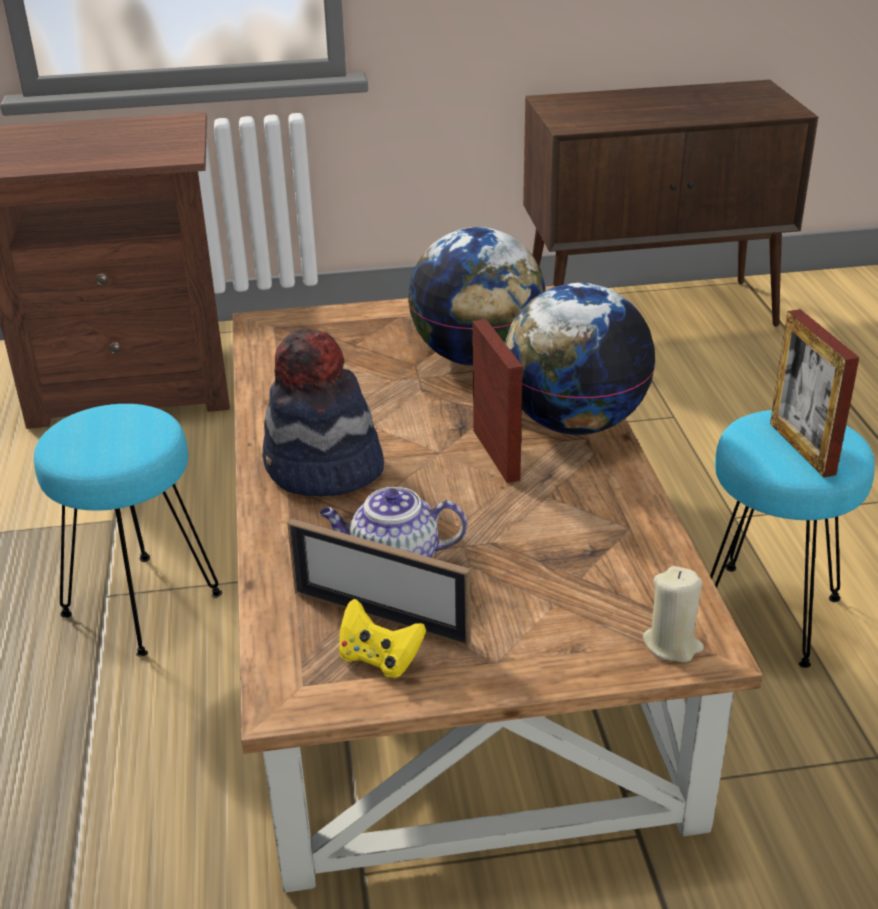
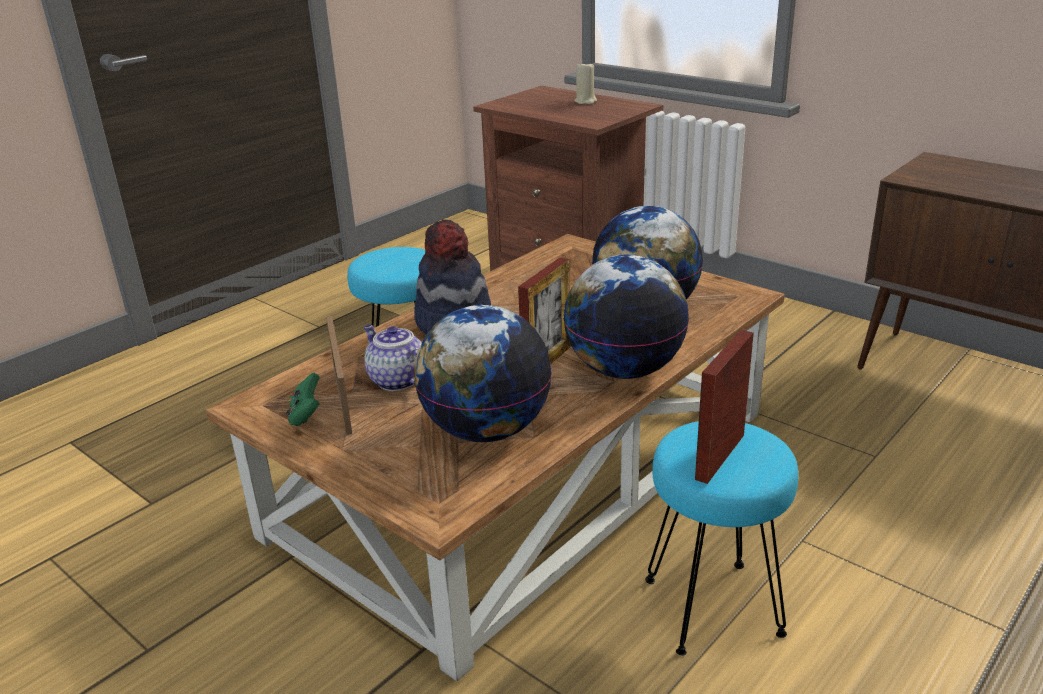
camera: 50 degrees right, 5 degrees down
(379, 659) = (306, 415): yellow game controller -> green game controller
(580, 550) = (486, 430): none -> globe
(672, 644) = (428, 501): beige candle -> beige candle (585, 101)

